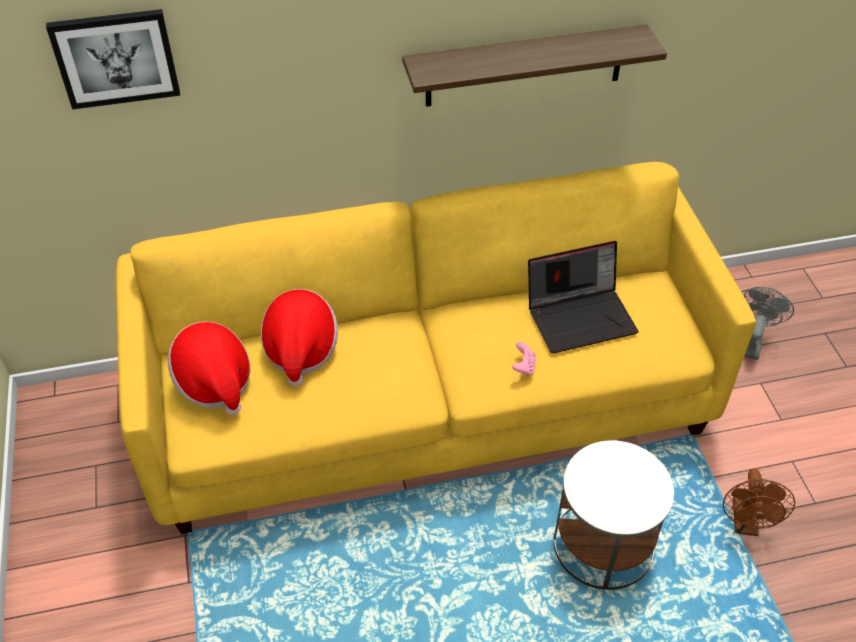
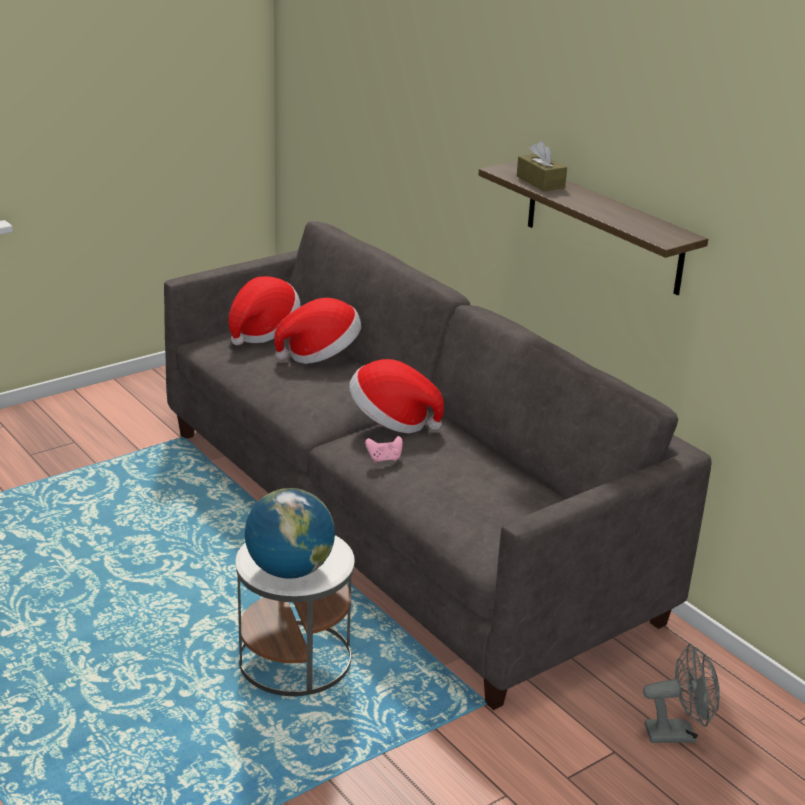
camera: 65 degrees right, 20 degrees down
(115, 58) = (369, 67): picture -> none
(428, 403) = (398, 520): yellow sofa -> grey sofa
(457, 339) = (392, 421): none -> hat
(473, 63) = (540, 182): none -> brown tissue box
(581, 316) = (478, 479): laptop -> none
(637, 493) = (289, 570): none -> globe
(746, 525) = (383, 764): brown fan -> none

